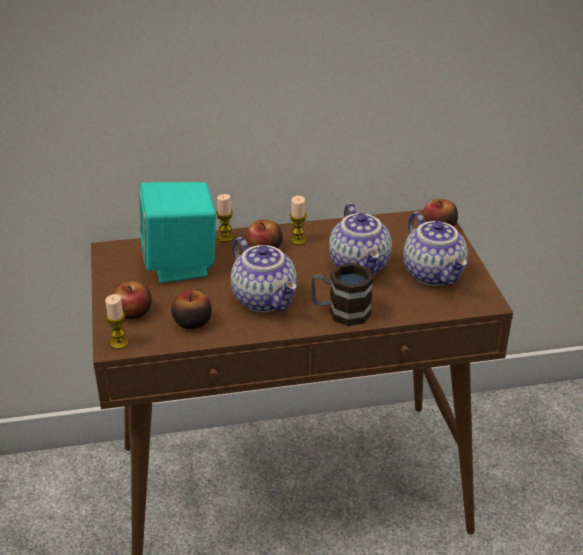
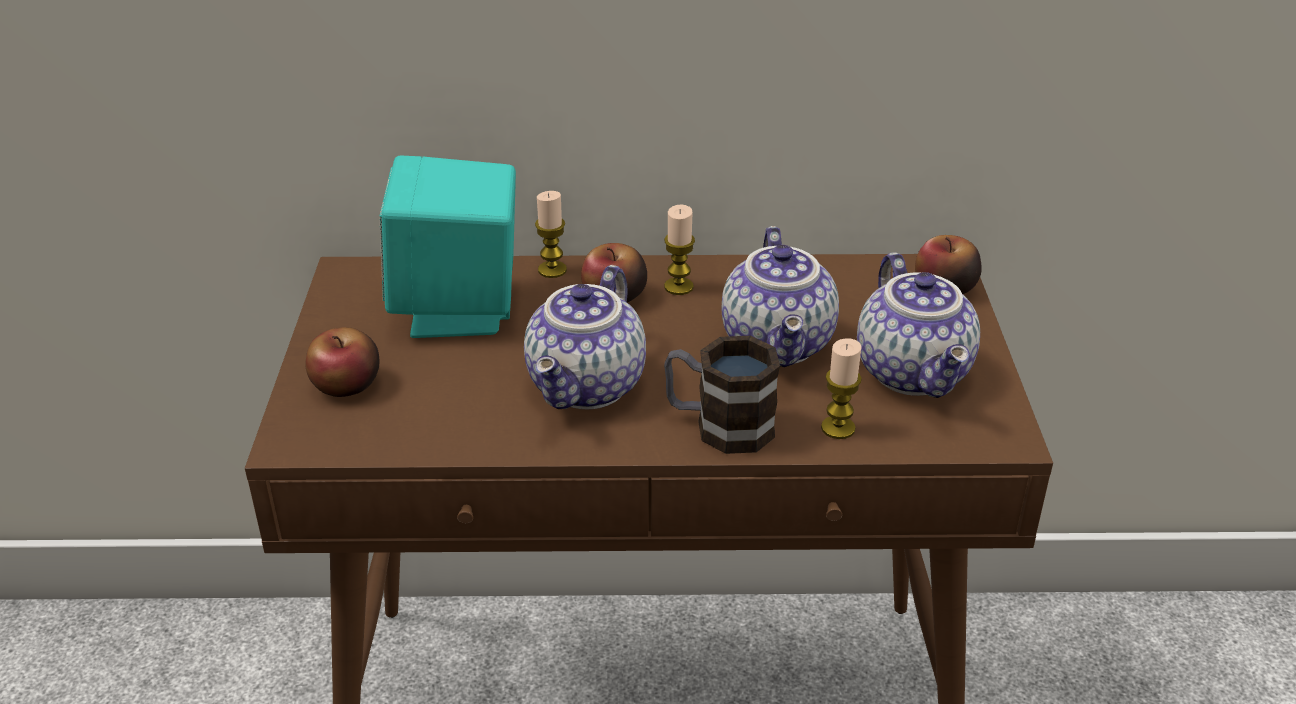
camera: 10 degrees right, 0 degrees up
(119, 343) = (302, 438): candle -> candle (838, 428)
(192, 322) = (443, 414): apple -> none
(266, 299) = (588, 387): teapot -> teapot turned 45 degrees clockwise

